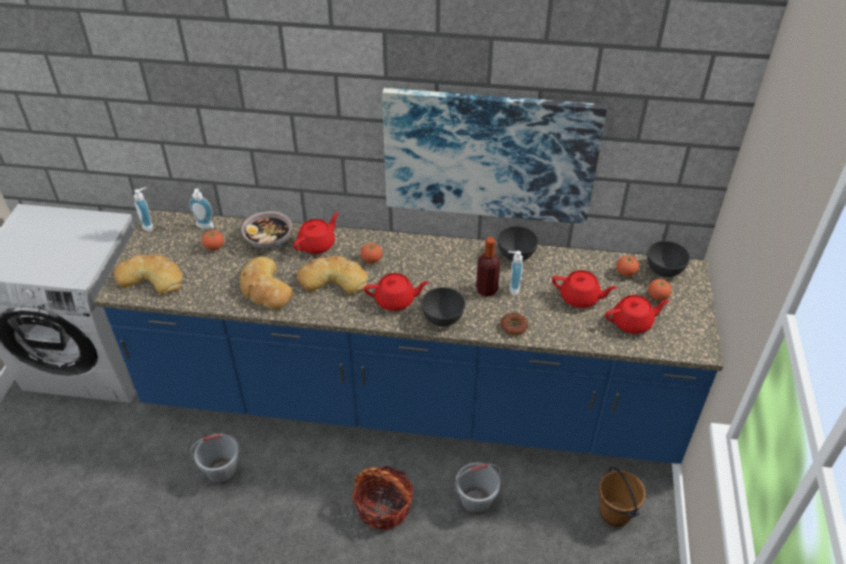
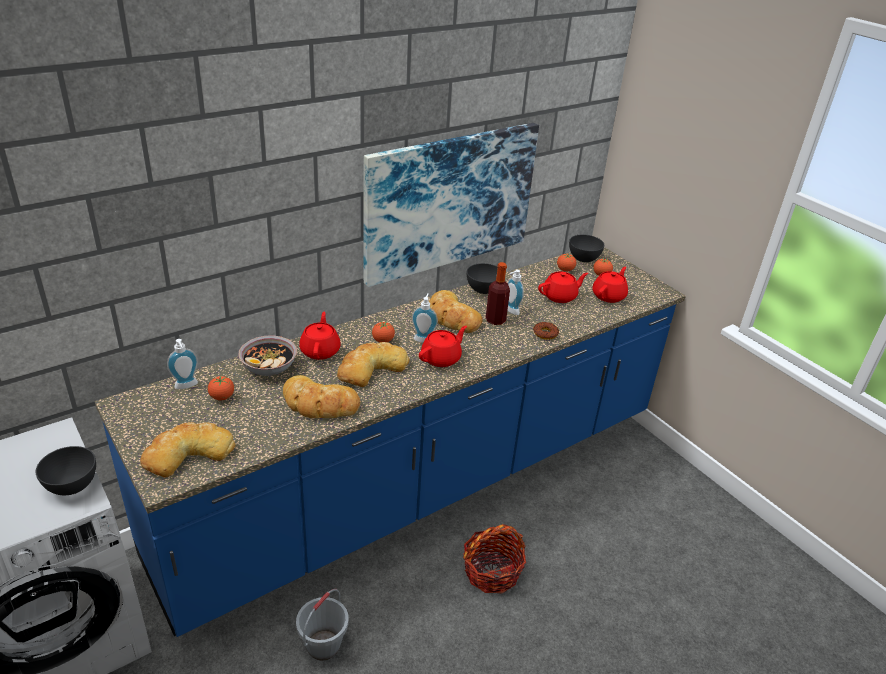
camera: 45 degrees left, 10 degrees down
(150, 225) = (120, 412): soap dispenser -> soap dispenser (424, 338)
(442, 319) = (492, 353): grey bowl -> grey bowl (72, 486)
(452, 268) = (452, 317): none -> bread
(476, 501) = (549, 521): grey bucket -> none
(615, 514) = (638, 468): brown bucket -> none

